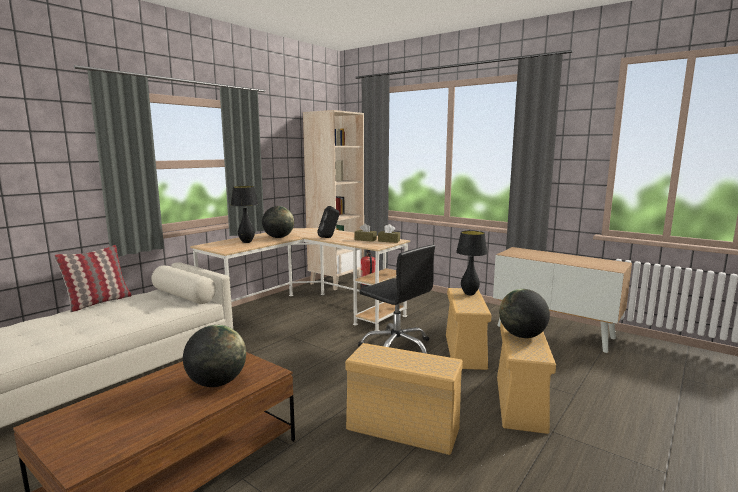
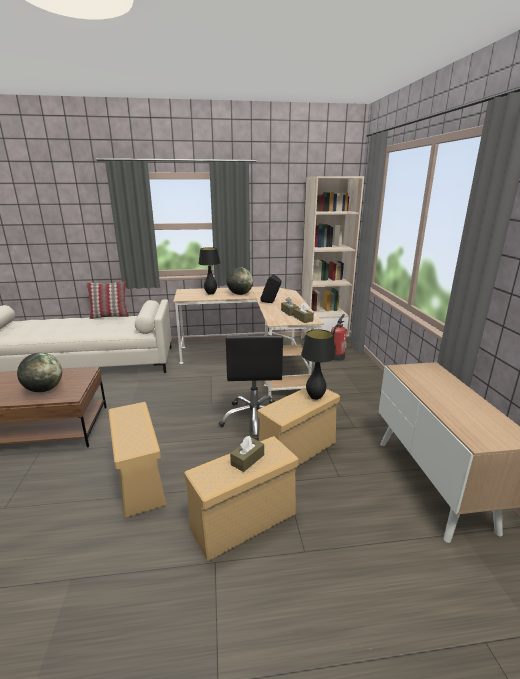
camera: 45 degrees right, 10 degrees up
(522, 336) = (247, 460): globe -> brown tissue box

